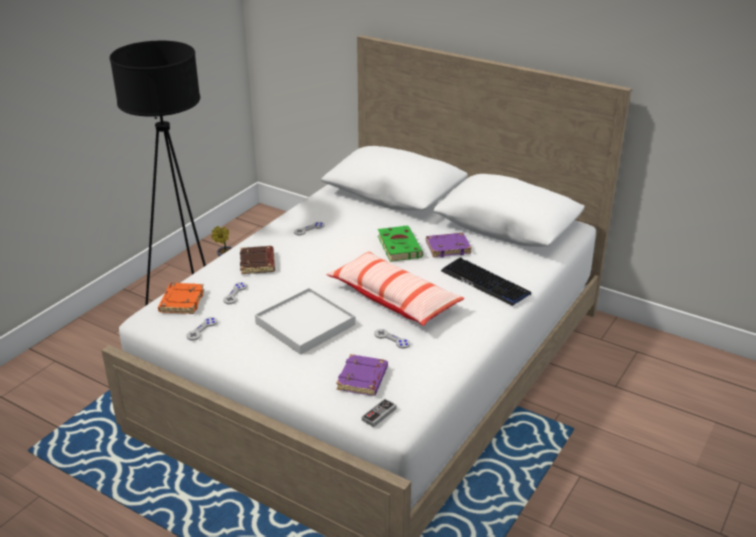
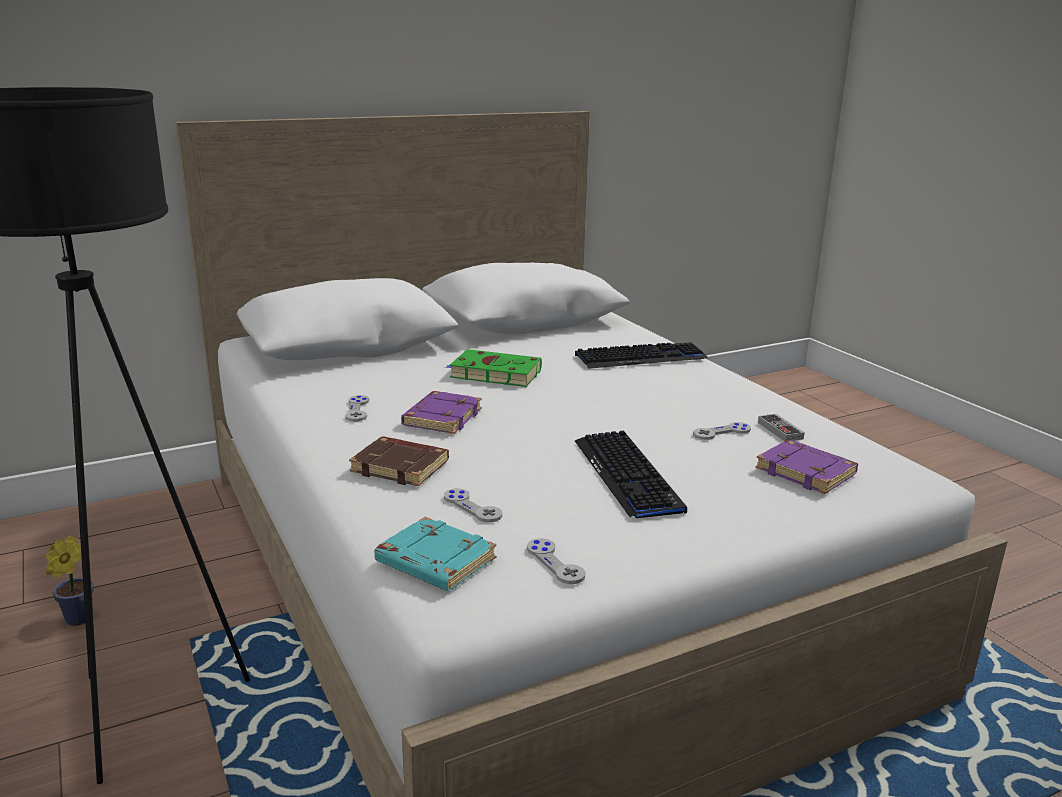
camera: 60 degrees left, 10 degrees down
(181, 301) = (433, 562): orange book -> turquoise book
(305, 324) = (627, 475): white tray -> keyboard
(379, 414) = (898, 483): game controller -> game controller (780, 430)
(393, 299) = (622, 408): pillow -> none
(448, 247) = (536, 353): purple book -> purple book (441, 418)

